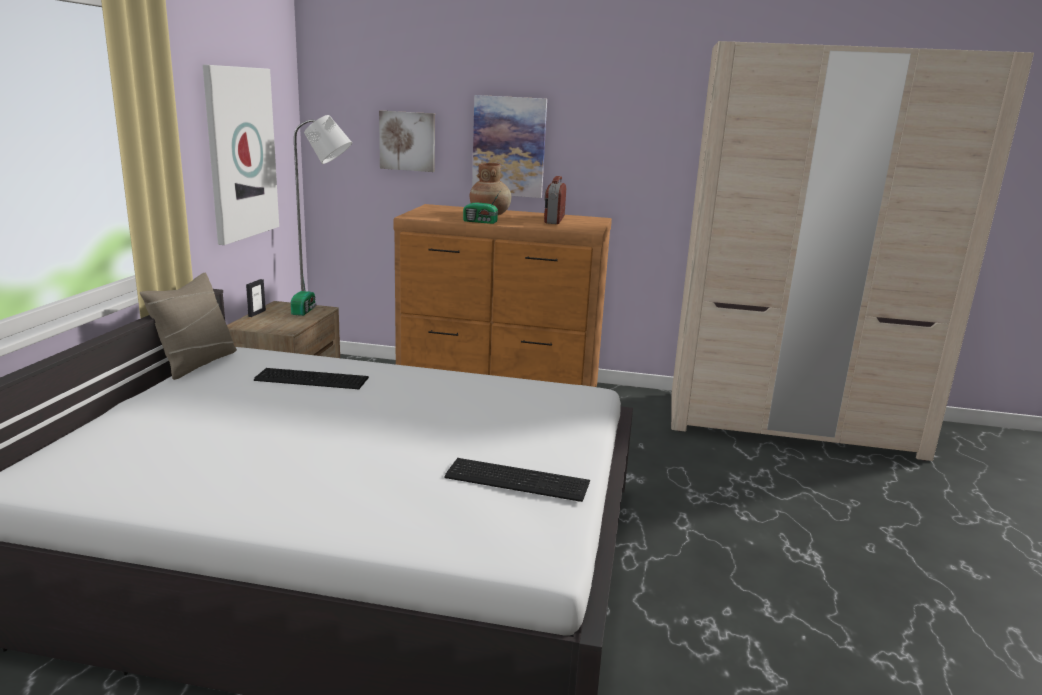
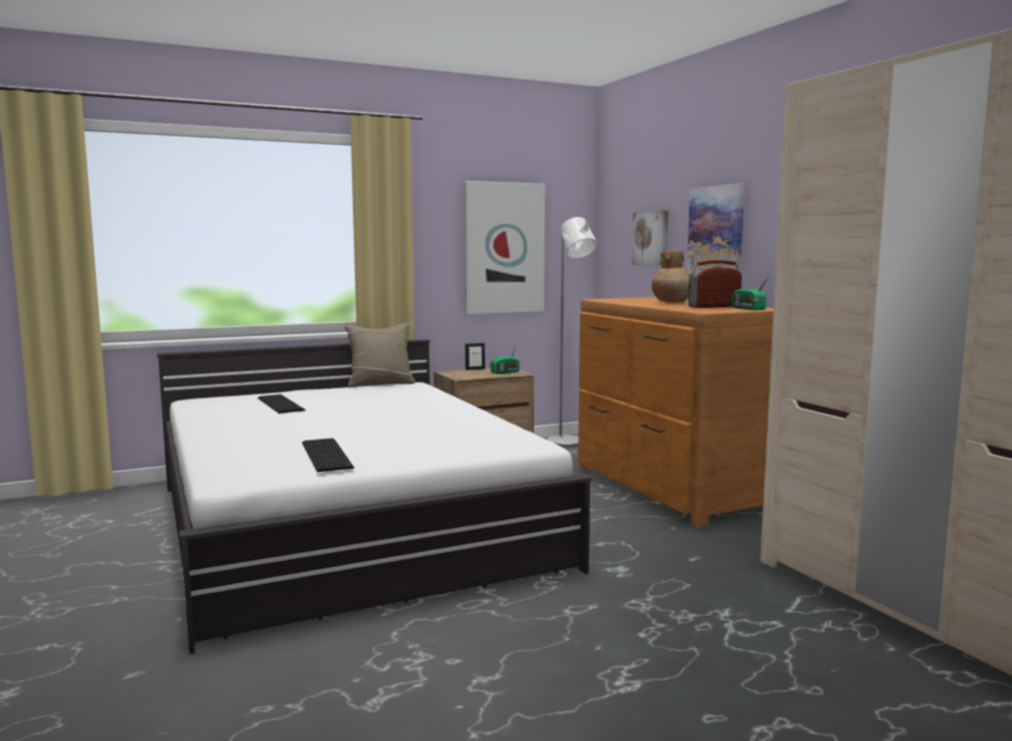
camera: 55 degrees right, 10 degrees down
(311, 378) = (404, 399): keyboard -> keyboard (281, 404)
(481, 222) = (635, 303): radio -> radio (748, 309)

